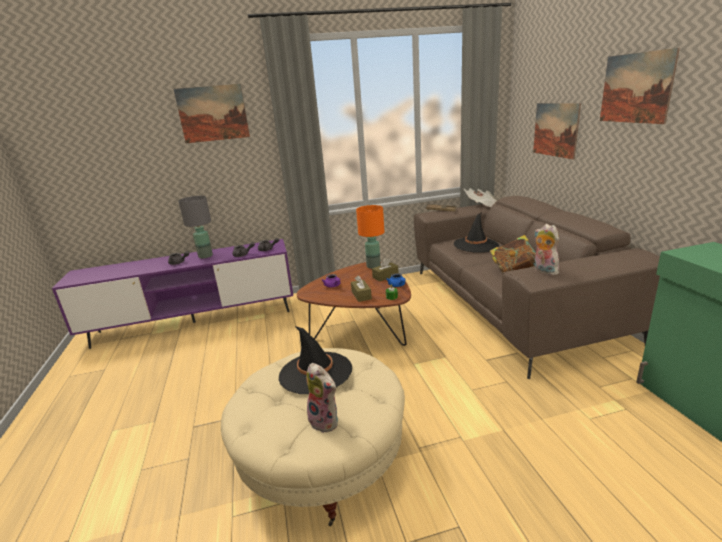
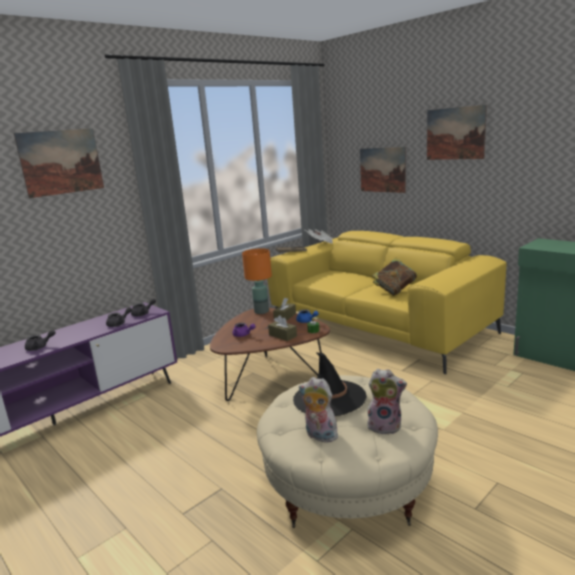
camera: 30 degrees left, 5 degrees down
(205, 256) = (68, 334): grey table lamp -> none
(476, 245) = (339, 278): black hat -> none
(509, 304) = (378, 326): brown sofa -> yellow sofa
(543, 271) = (439, 279): plush toy -> plush toy (319, 436)

